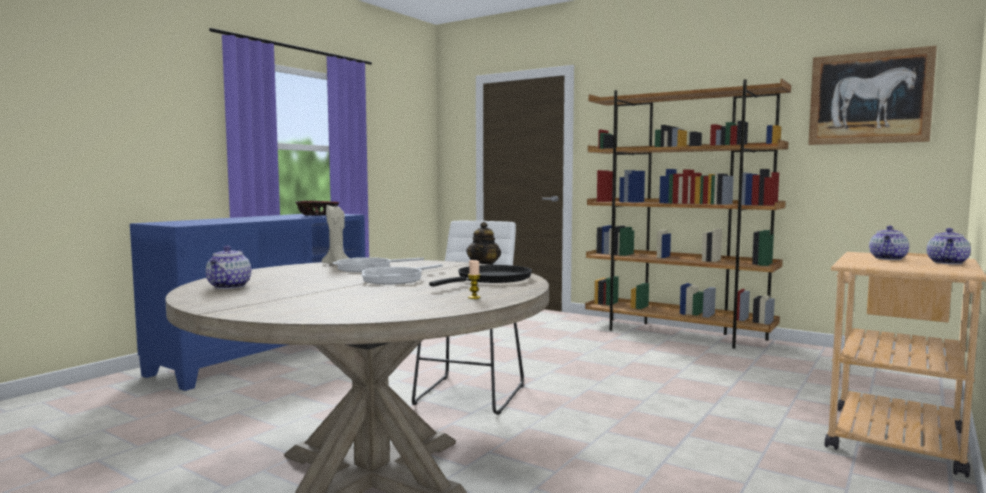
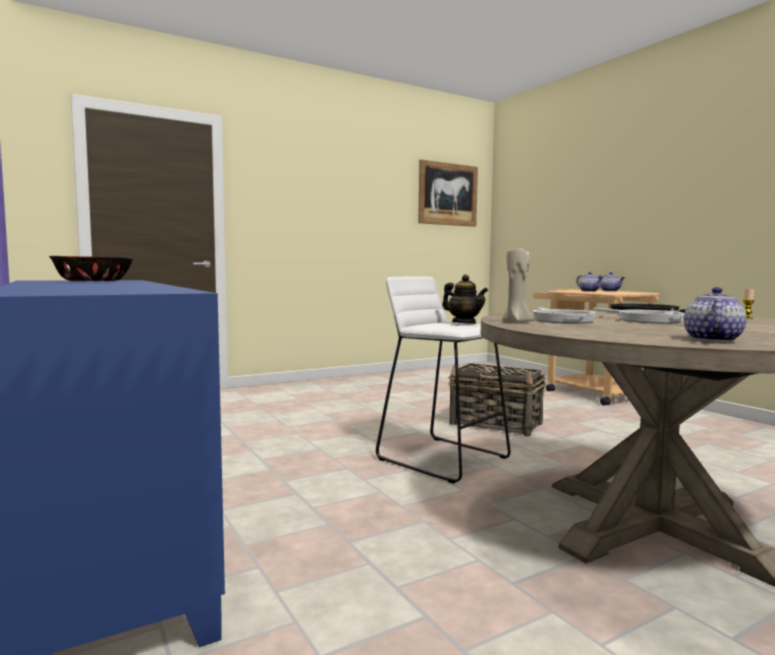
camera: 65 degrees left, 0 degrees up
(229, 287) = (711, 339): teapot -> teapot turned 90 degrees counterclockwise
(610, 401) = (496, 424): none -> basket
(677, 333) = (353, 380): brown bookcase -> none

